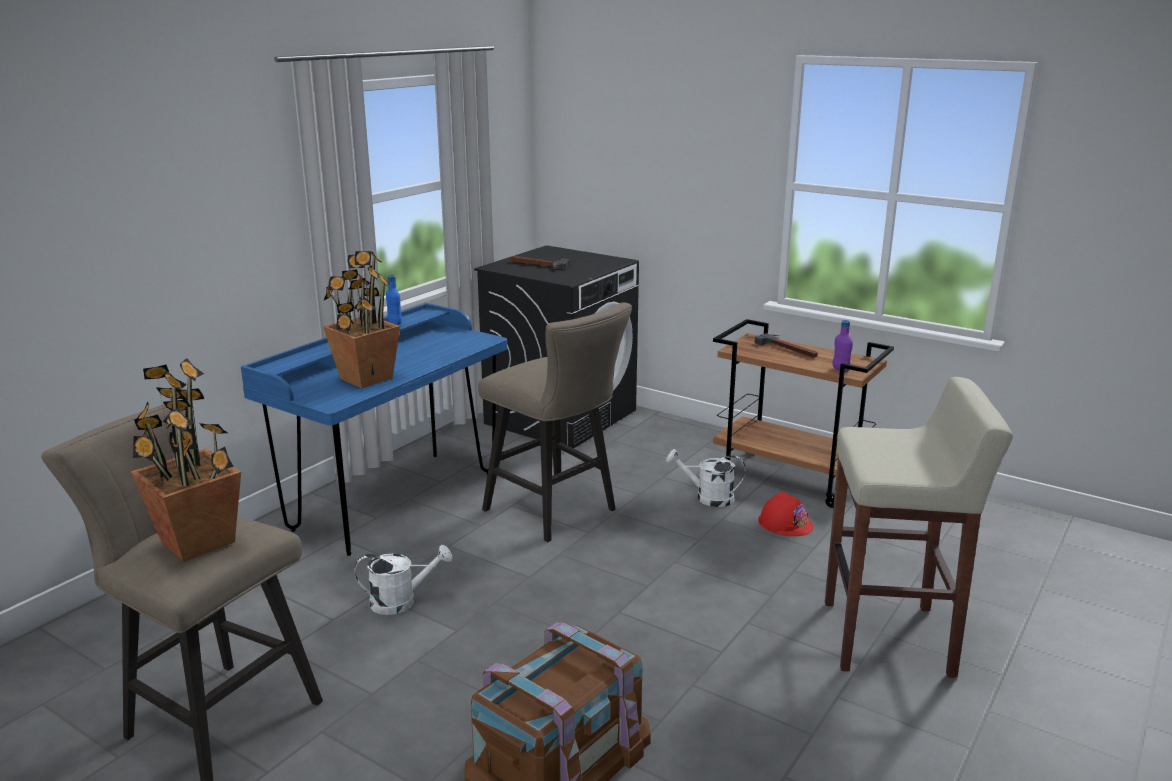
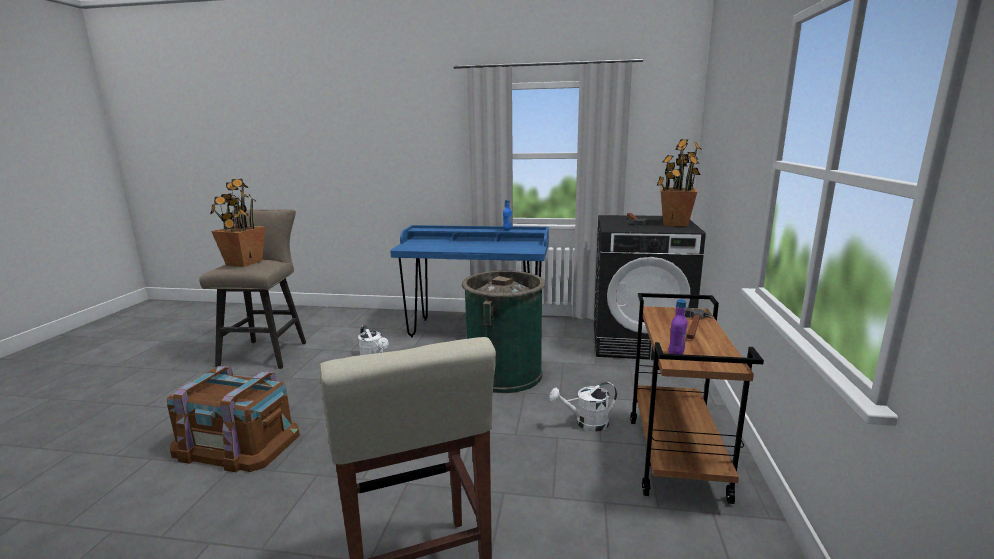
camera: 65 degrees right, 5 degrees down
(365, 378) = (441, 246): potted plant -> potted plant (675, 223)
(557, 512) = (504, 374): beige stool -> green trash can
(708, 498) = (586, 423): white watering can -> white watering can turned 90 degrees counterclockwise
(785, 523) = (583, 472): red hard hat -> none

